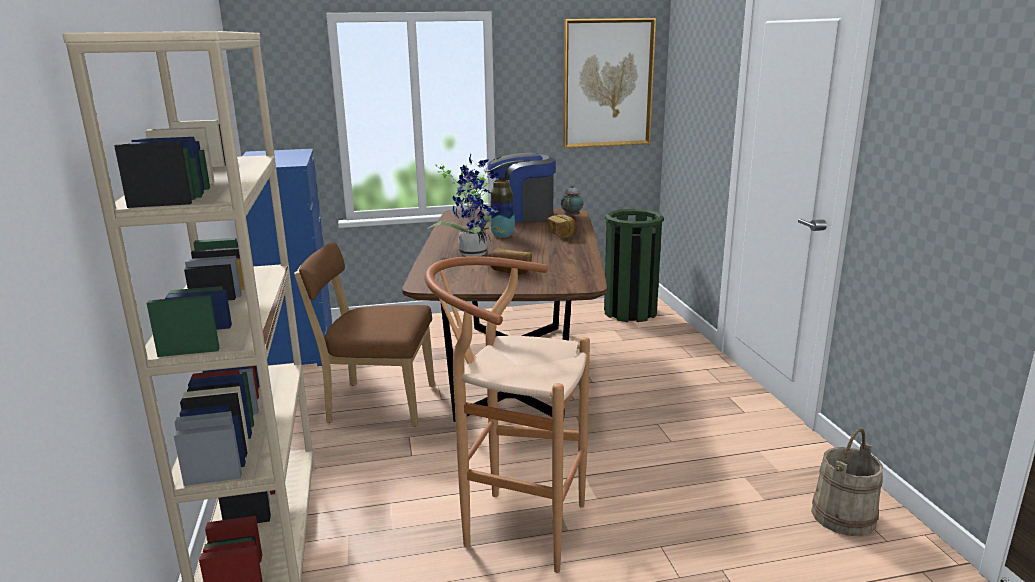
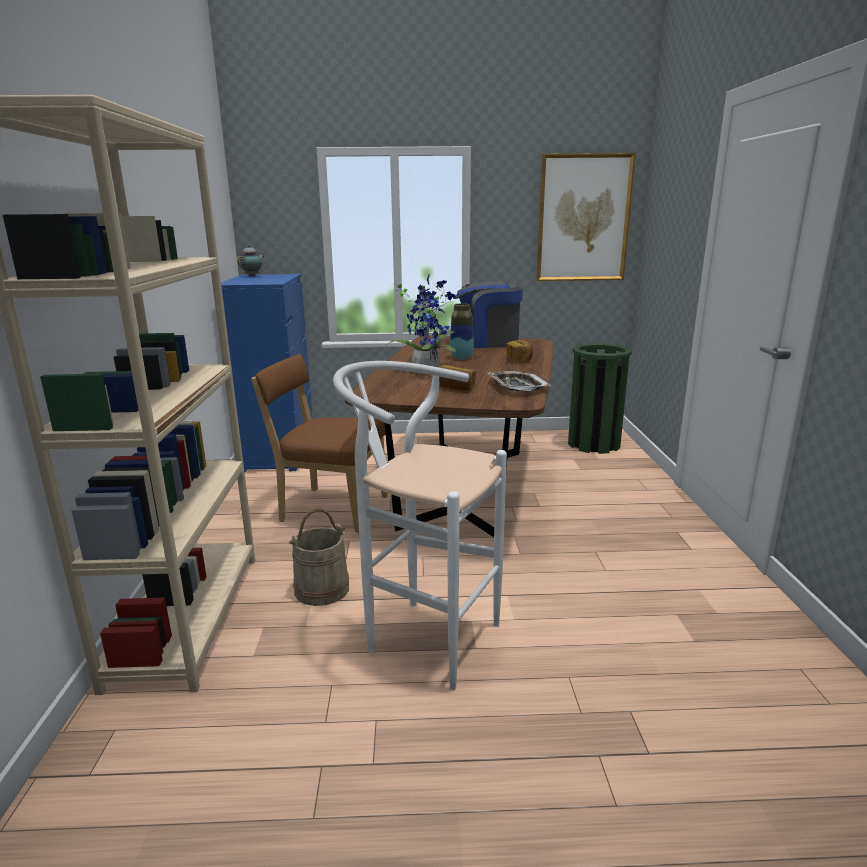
camera: 10 degrees right, 0 degrees up
(512, 525) = (422, 636): brown stool -> white stool
(572, 216) = (536, 345): teapot -> teapot (253, 276)
(572, 266) = (517, 386): none -> tray
(844, 516) = (782, 669): beige bucket -> beige bucket (322, 589)

